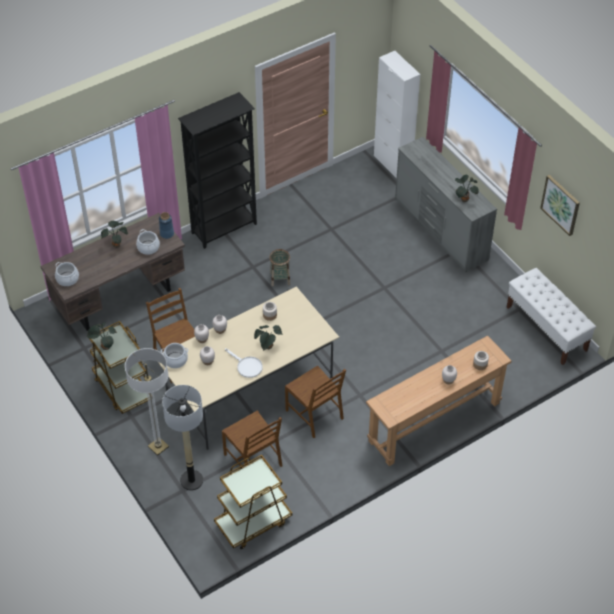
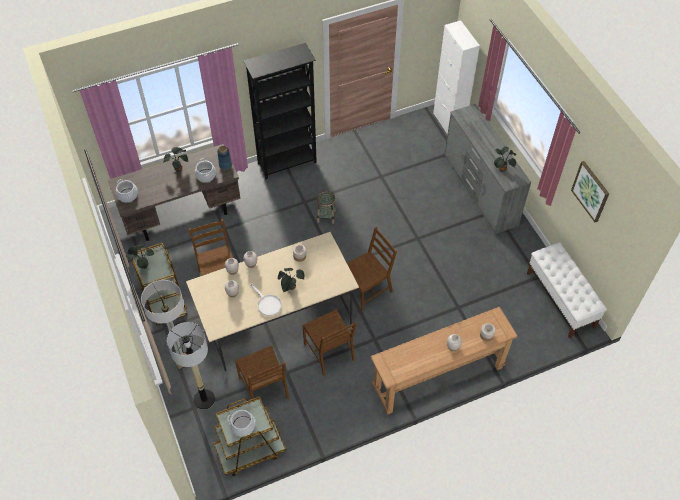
camera: 10 degrees right, 5 degrees up
(175, 360) = (204, 288): cooking pot -> cooking pot (242, 426)
(341, 346) = (367, 289): none -> brown chair

